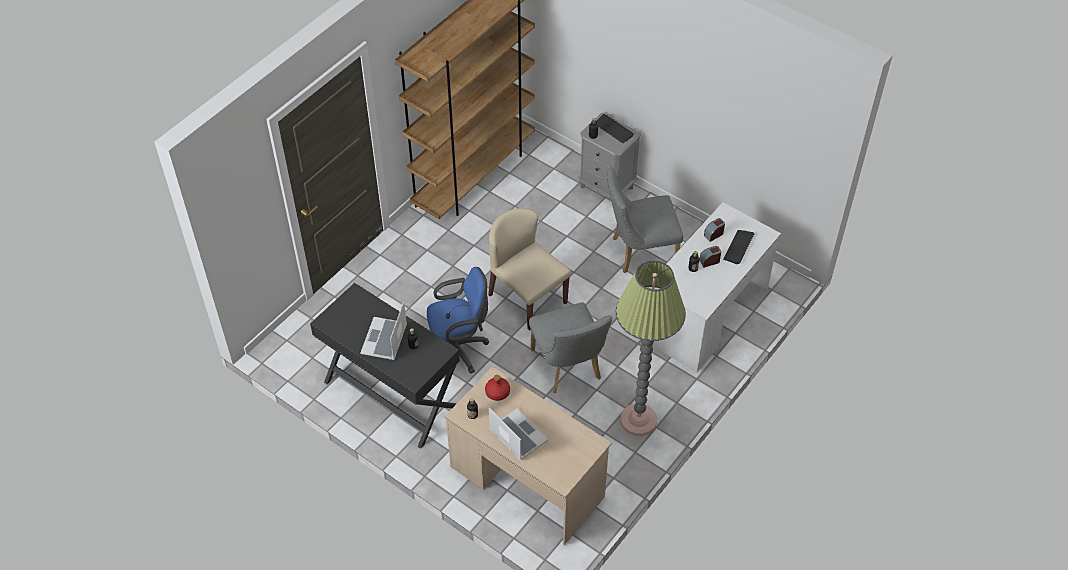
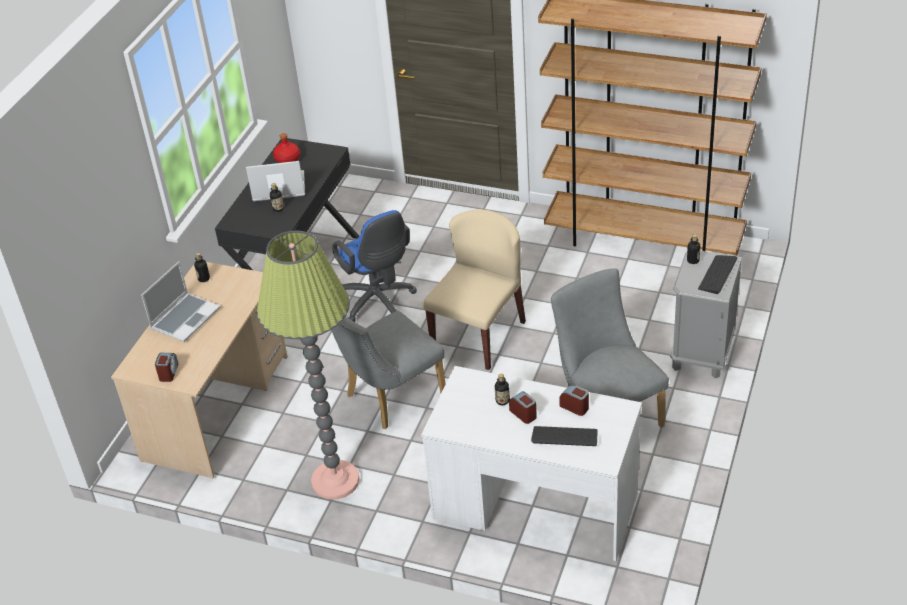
camera: 75 degrees right, 10 degrees down
(497, 393) = (239, 288): red bottle -> red bottle (287, 159)
(578, 456) = (168, 372): none -> alarm clock

